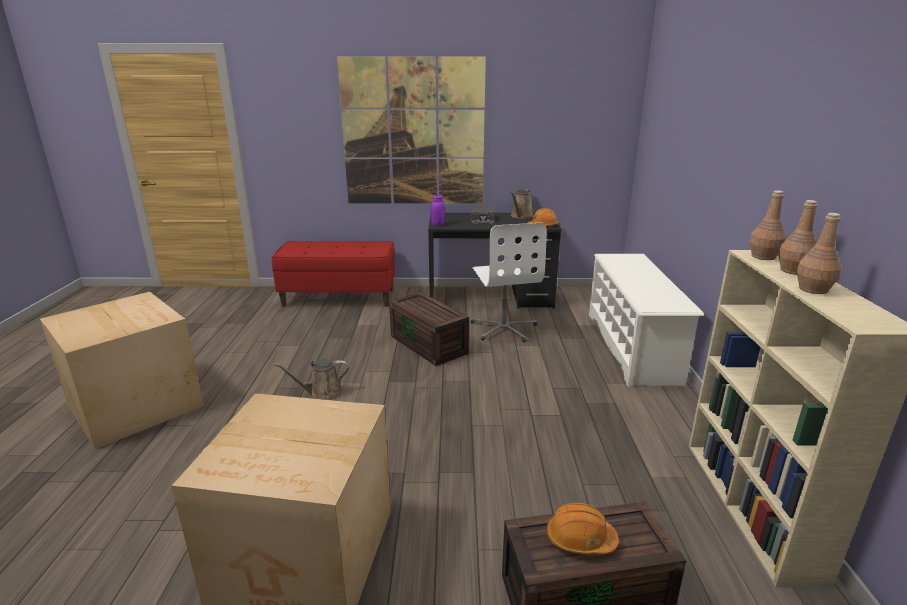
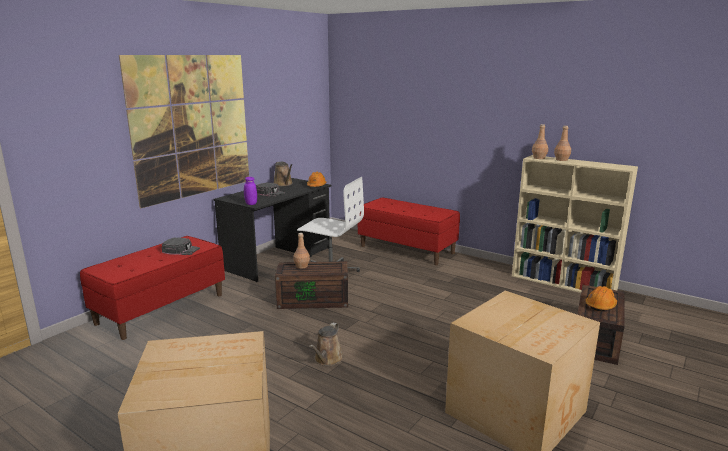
camera: 55 degrees left, 5 degrees down
(358, 250) = (181, 250): none -> black cap
(632, 347) = (407, 249): white shoe rack -> red bench
(812, 289) = (585, 163): brown bottle -> brown bottle (301, 266)

